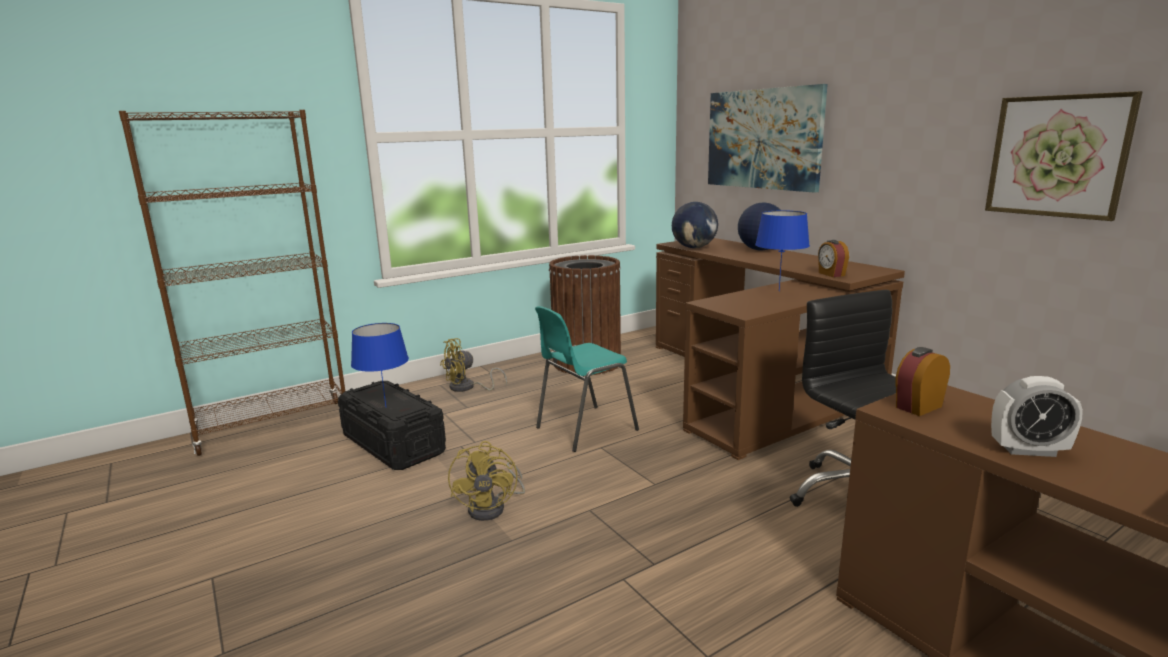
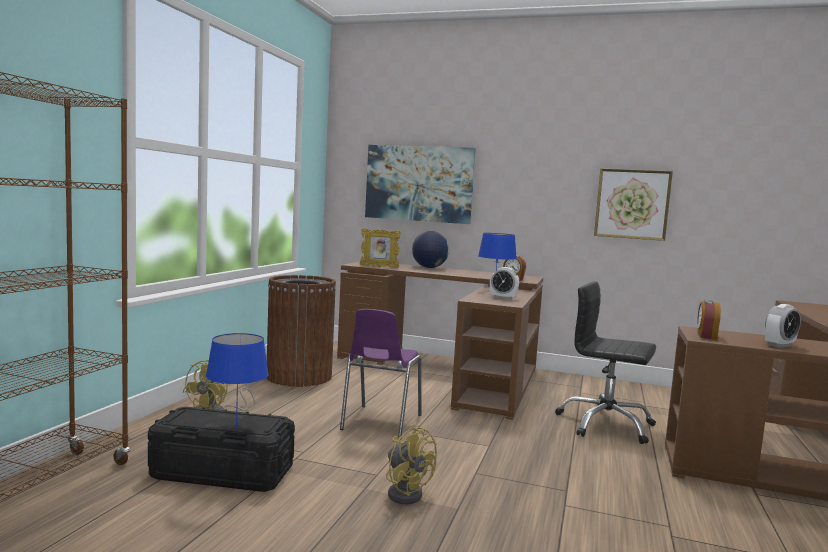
camera: 40 degrees left, 10 degrees down
(584, 429) = (380, 423): turquoise chair -> purple chair
(694, 247) = (379, 267): globe -> picture frame
(760, 302) = (503, 298): none -> alarm clock

